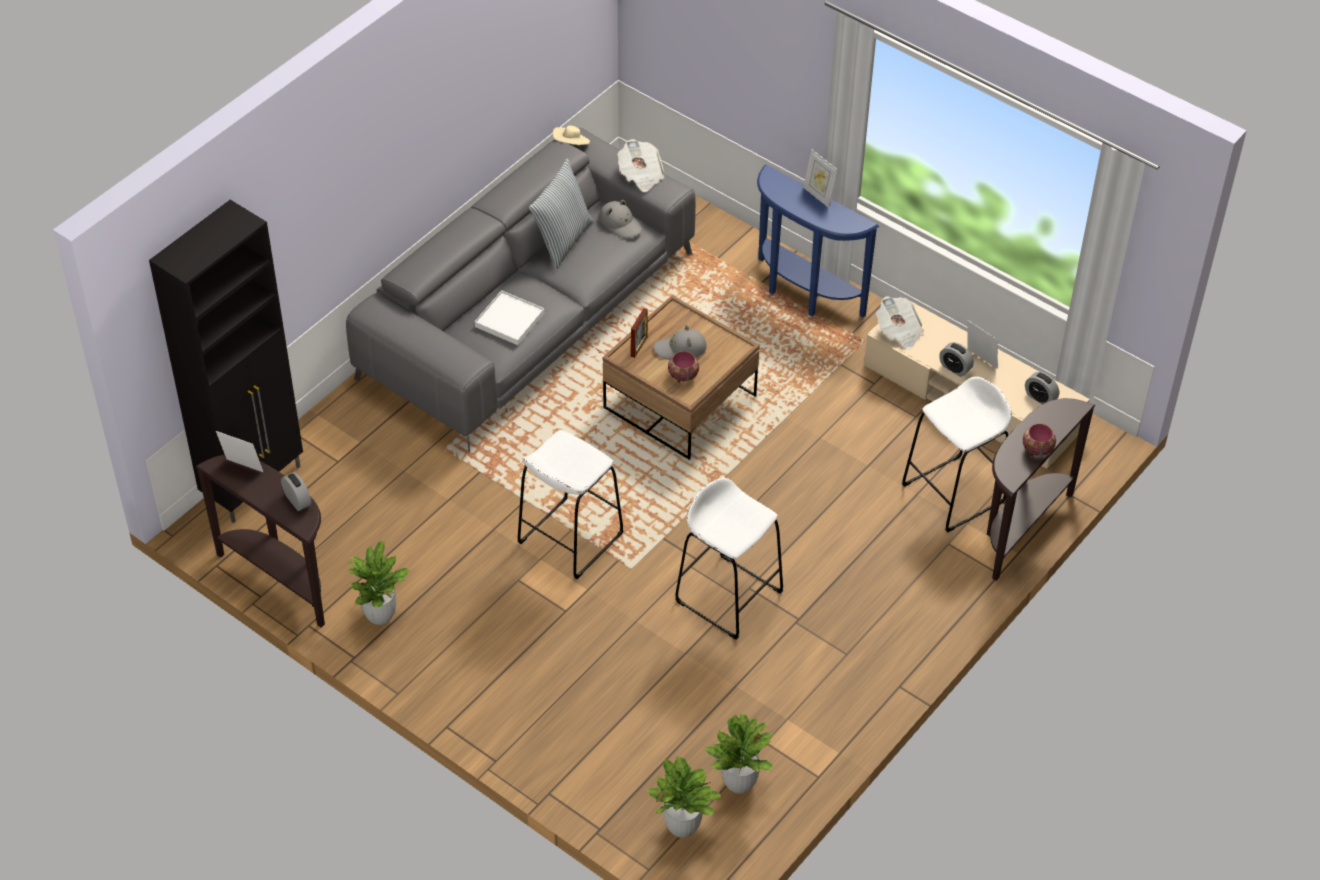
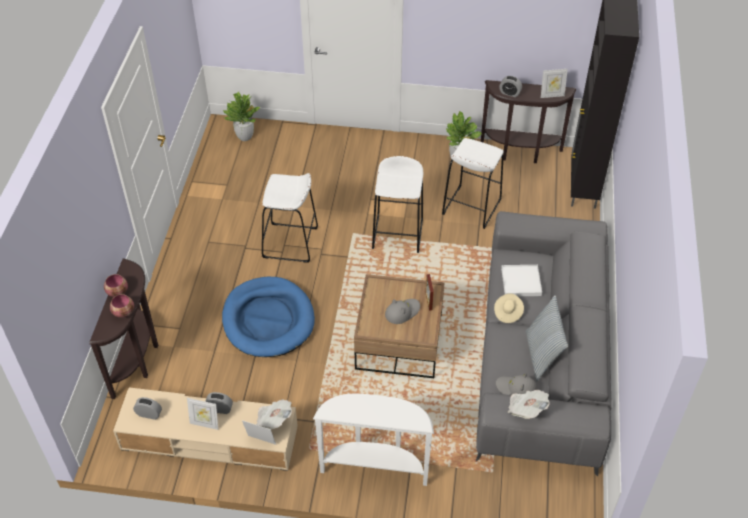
camera: 150 degrees right, 0 degrees up
(571, 144) = (597, 411): beige hat -> beige hat (507, 312)
(682, 375) = (387, 294): bowl -> bowl (124, 312)
(739, 783) = (229, 163): potted plant -> none
(802, 295) = (375, 466): blue console table -> white console table
(818, 195) = (373, 421): picture frame -> picture frame (260, 442)
(825, 502) = (268, 320): none -> blue dog bed
(954, 493) = (190, 362): white stool -> white stool (471, 207)

